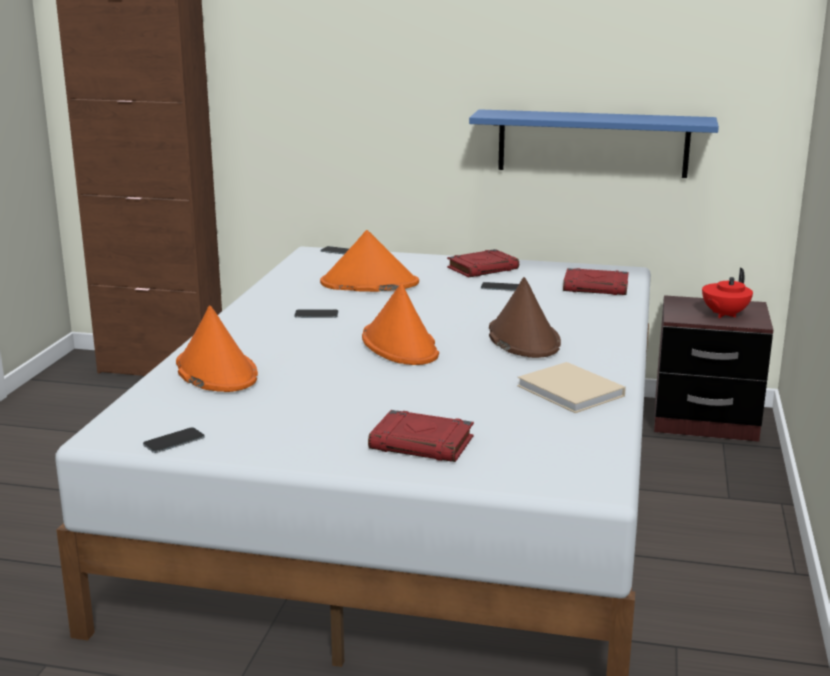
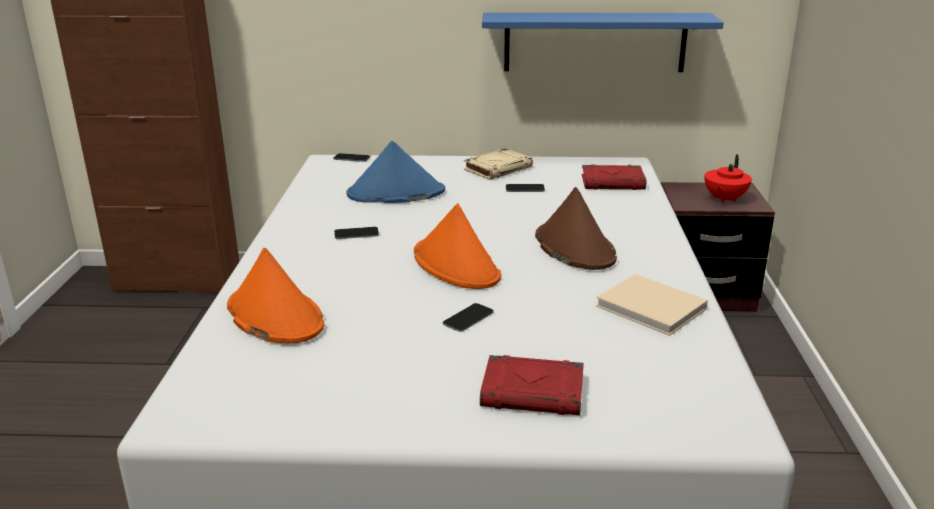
camera: 10 degrees left, 5 degrees up
(174, 441) = (256, 419): phone -> phone (468, 318)
(369, 283) = (395, 193): orange hat -> blue hat
(483, 268) = (498, 168): red book -> beige book

